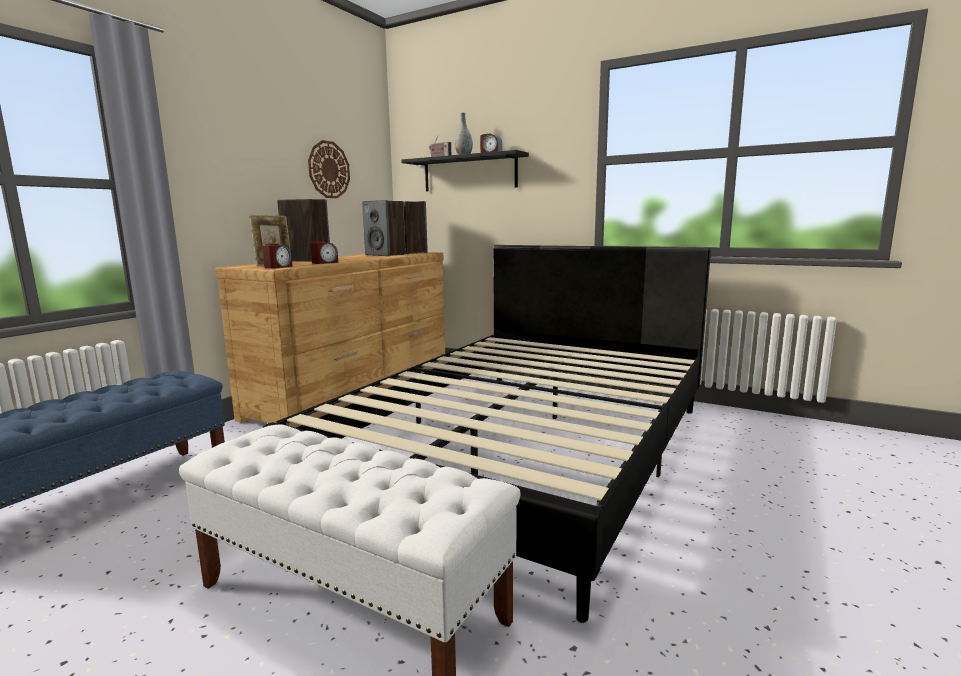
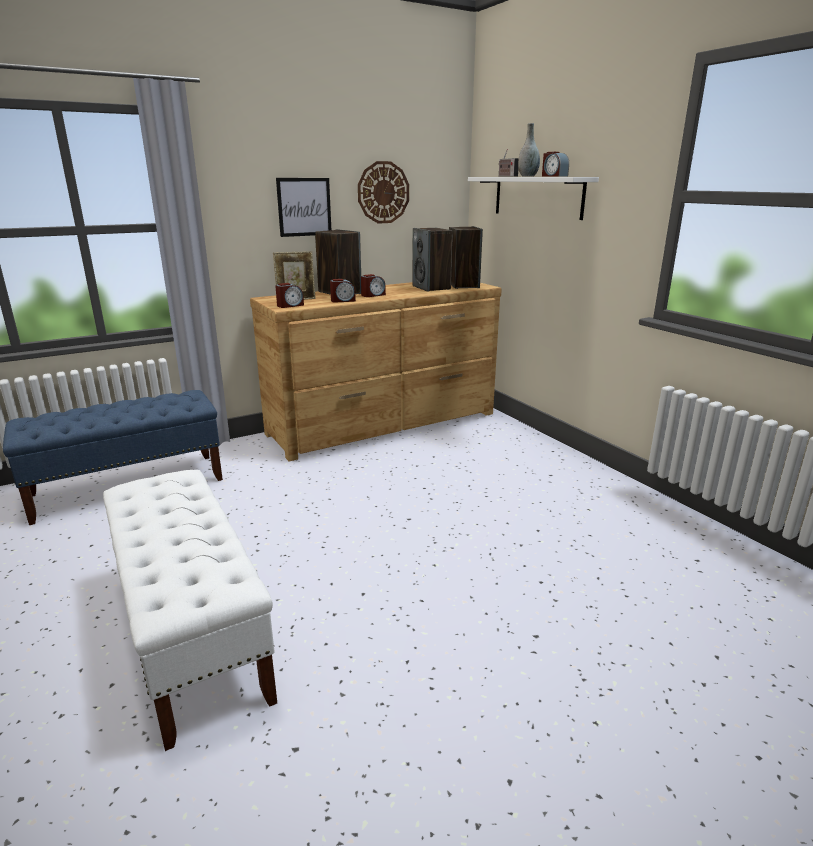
camera: 30 degrees right, 10 degrees up
(262, 176) = (304, 207): none -> picture
(344, 259) = (373, 295): none -> alarm clock
(469, 173) = (537, 196): black shelf -> white shelf
(525, 450) = (466, 539): black bed -> none

